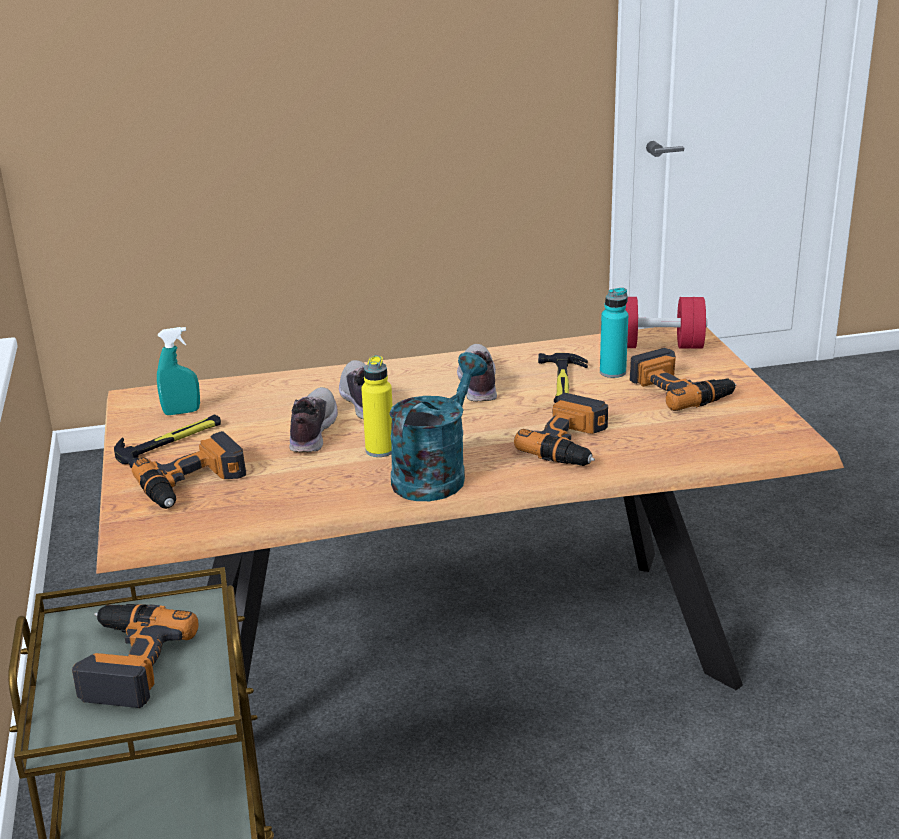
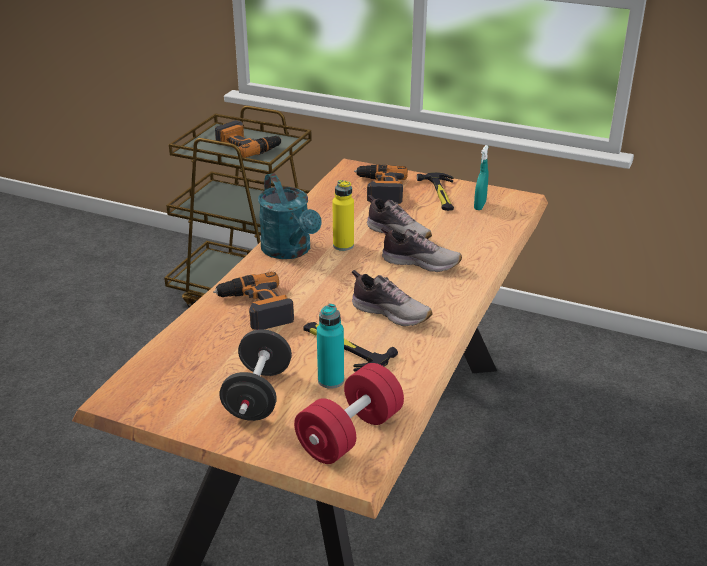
camera: 125 degrees right, 5 degrees up
(680, 390) = (258, 395): power drill -> black dumbbell

